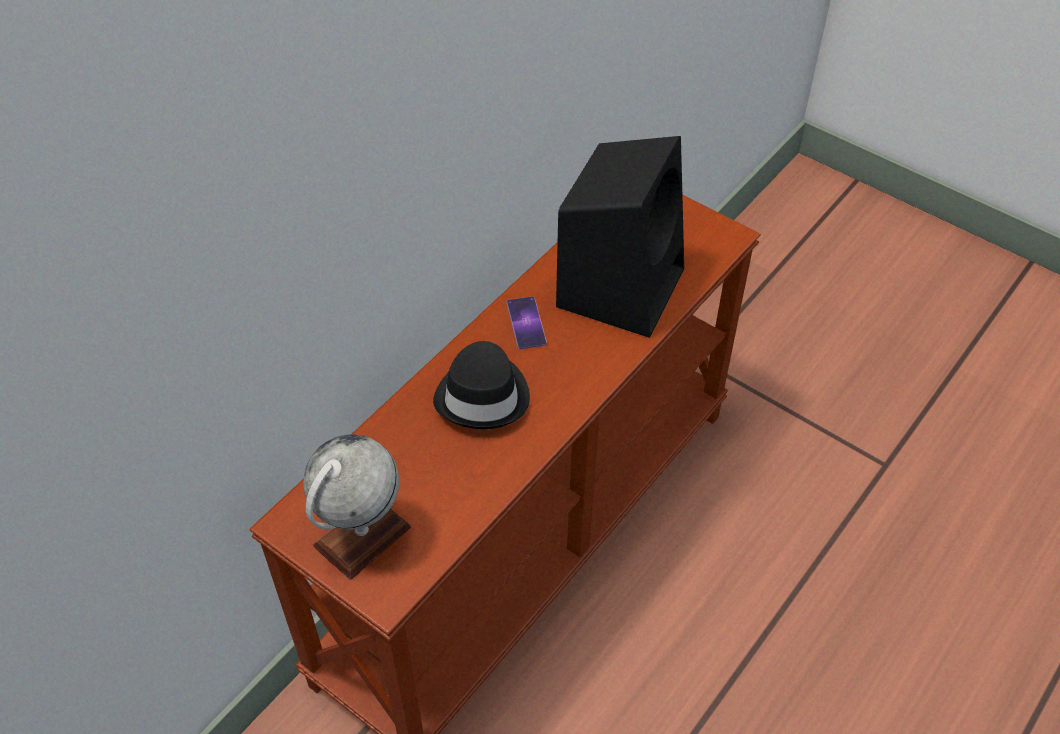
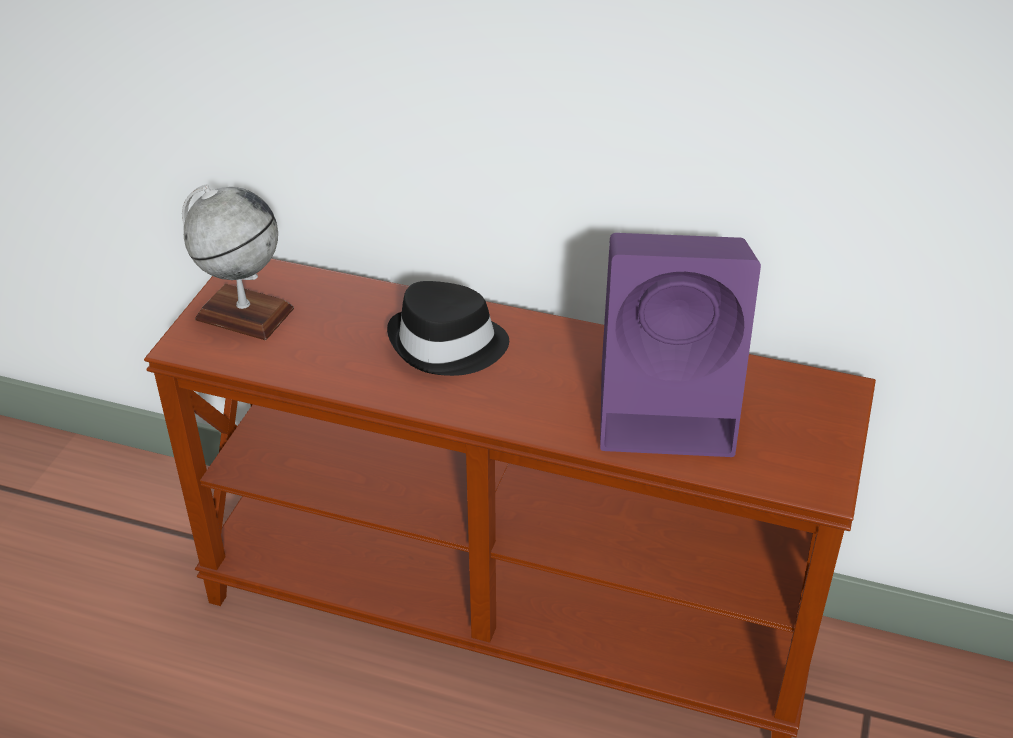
camera: 70 degrees right, 10 degrees down
(526, 323) = (565, 350): phone -> none
(621, 285) = (670, 409): black speaker -> purple speaker

